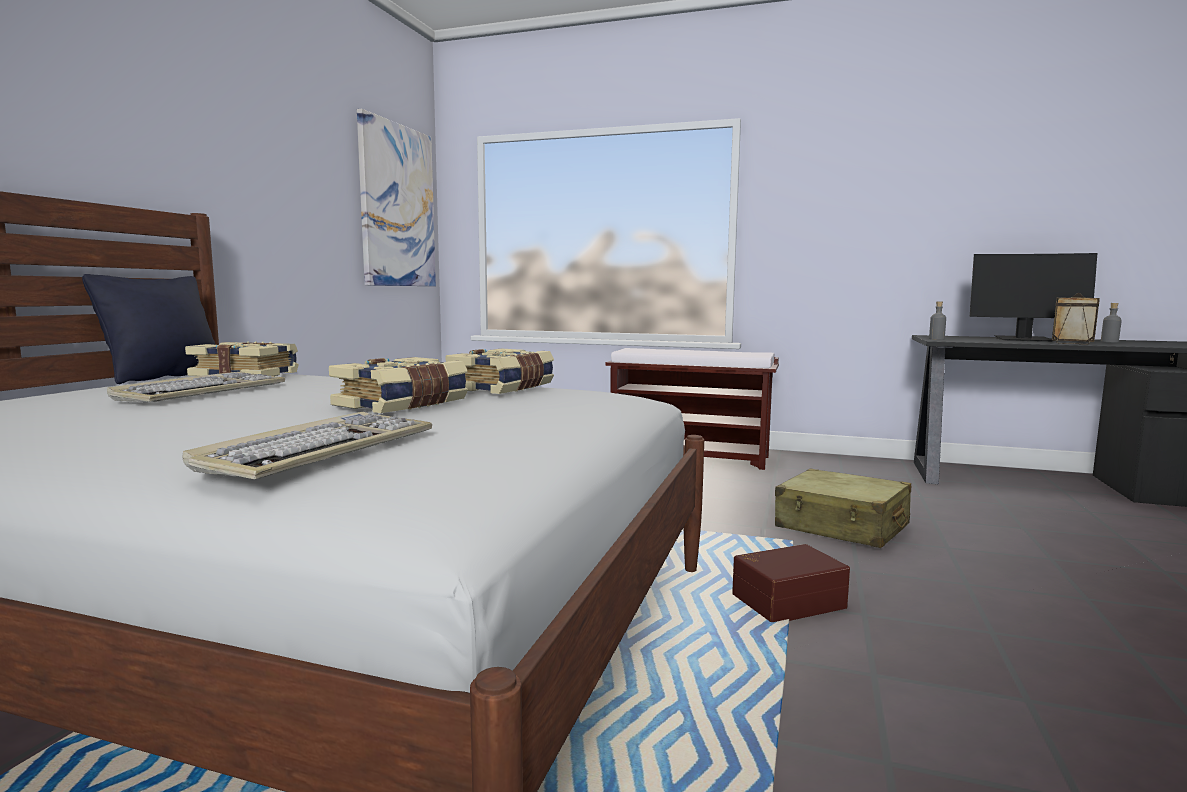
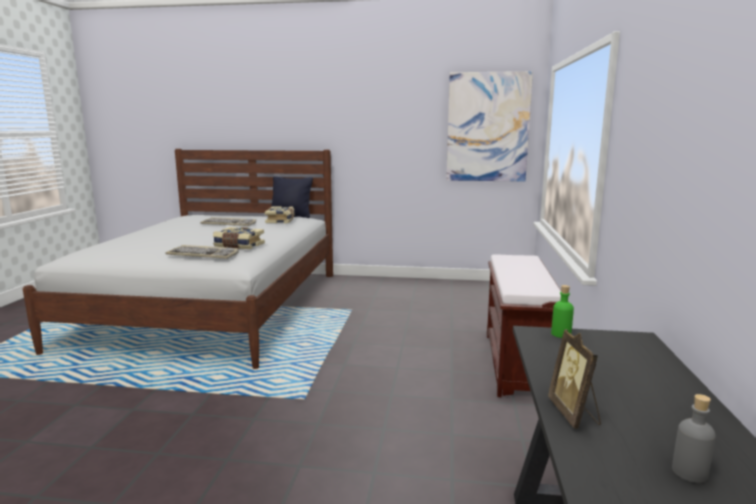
camera: 80 degrees right, 5 degrees up
(321, 451) = (120, 243): keyboard -> keyboard (204, 255)
(403, 404) = (195, 241): book -> none
(786, 600) = (214, 393): brown storage box -> none
(841, 526) = (340, 421): beige suitcase -> none
(936, 339) = (561, 334): grey bottle -> green bottle
(1023, 340) = (627, 390): monitor -> none
(1072, 343) = (574, 414): picture frame -> picture frame turned 150 degrees clockwise

